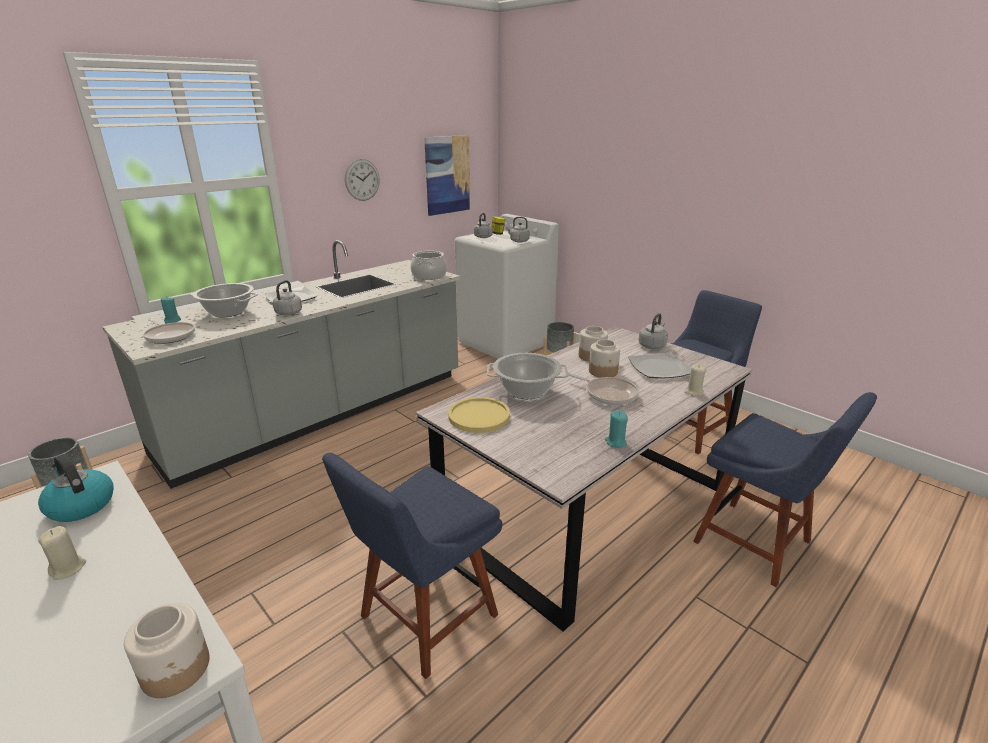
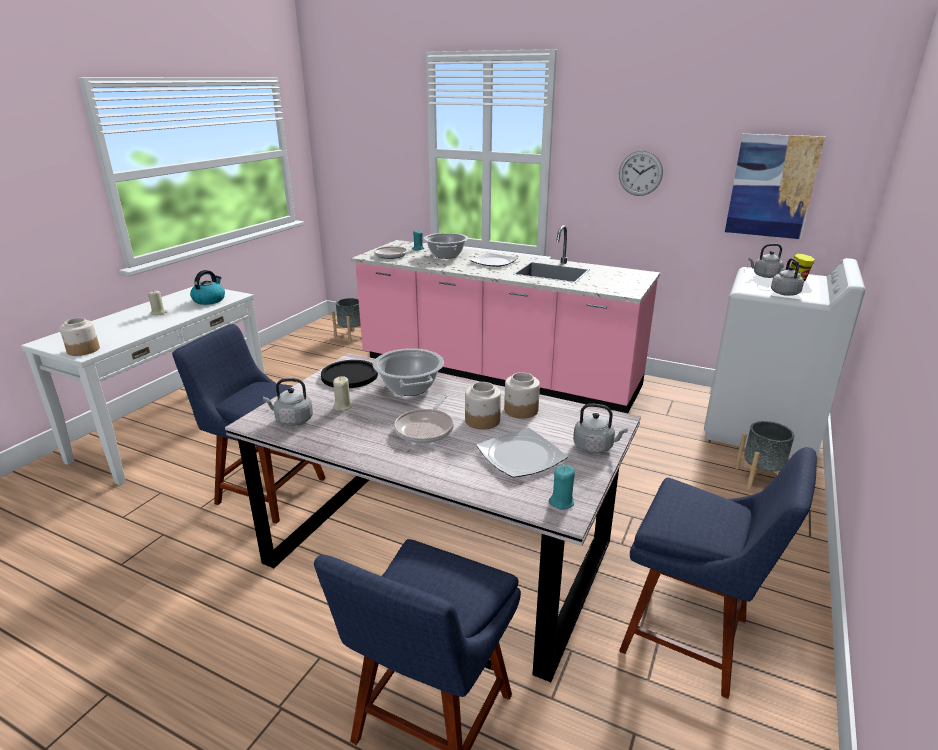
camera: 70 degrees right, 0 degrees up
(287, 313) = (459, 268): grey kettle -> grey kettle (292, 420)
(321, 413) = (497, 373): grey counter -> pink counter
(429, 276) = (617, 288): cooking pot -> none
(479, 416) = (349, 375): yellow plate -> black plate
(615, 442) = (322, 441): turquoise candle -> turquoise candle (561, 502)
(694, 392) = (464, 484): beige candle -> beige candle (342, 406)

